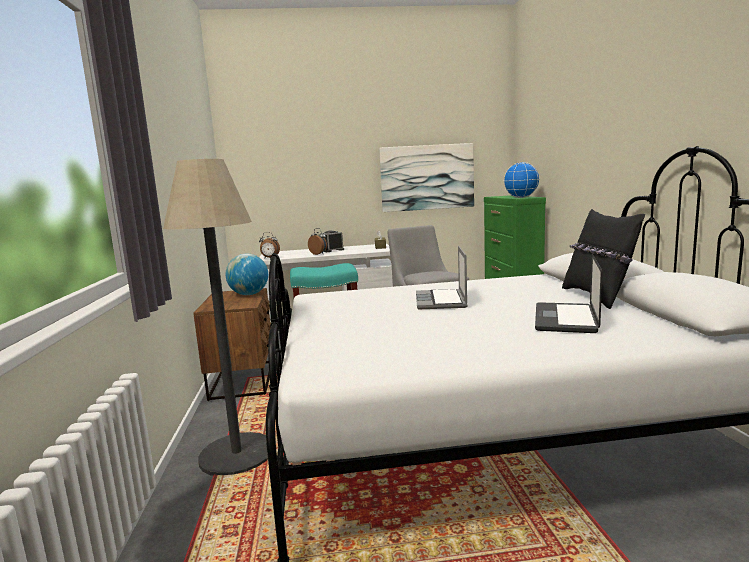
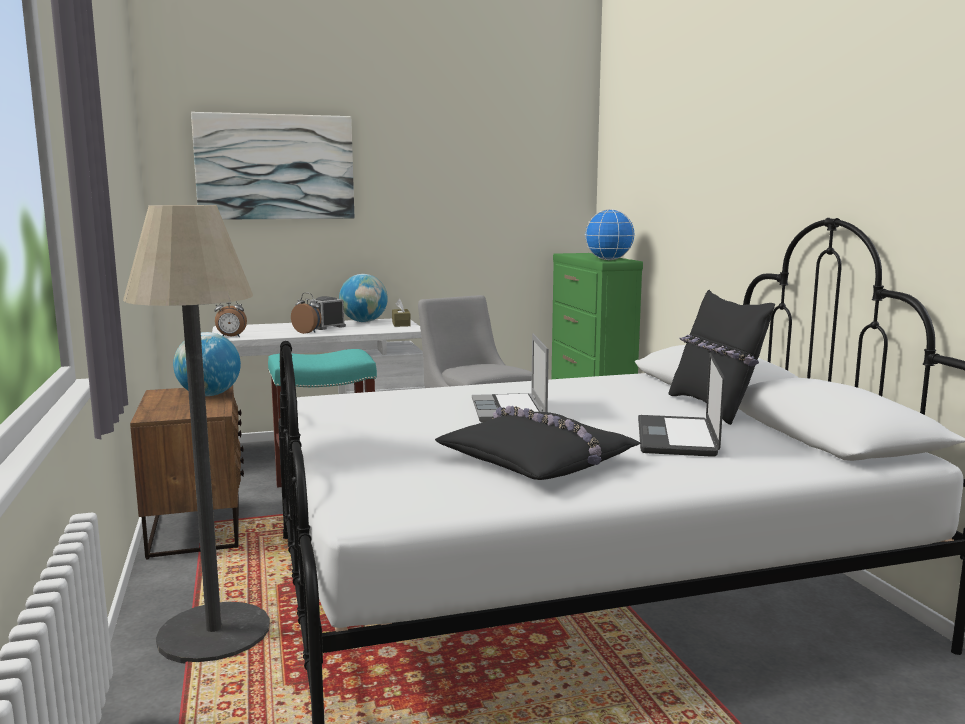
camera: 10 degrees left, 0 degrees up
(357, 246) = (364, 322): none -> globe
(427, 177) = (471, 221): picture -> picture (275, 167)
(454, 337) = (538, 461): none -> black pillow

